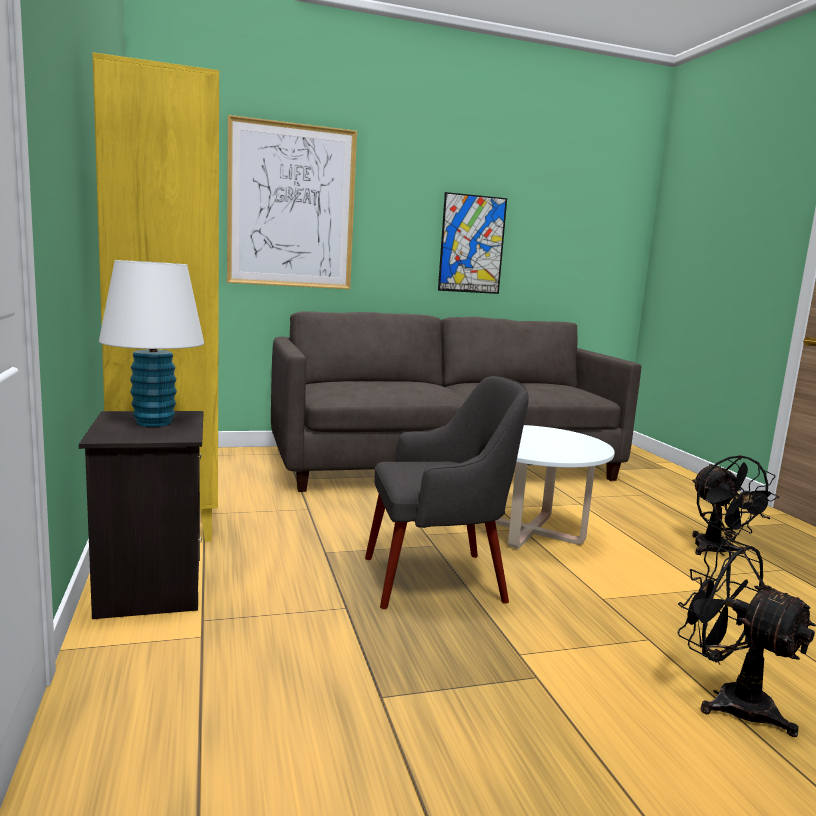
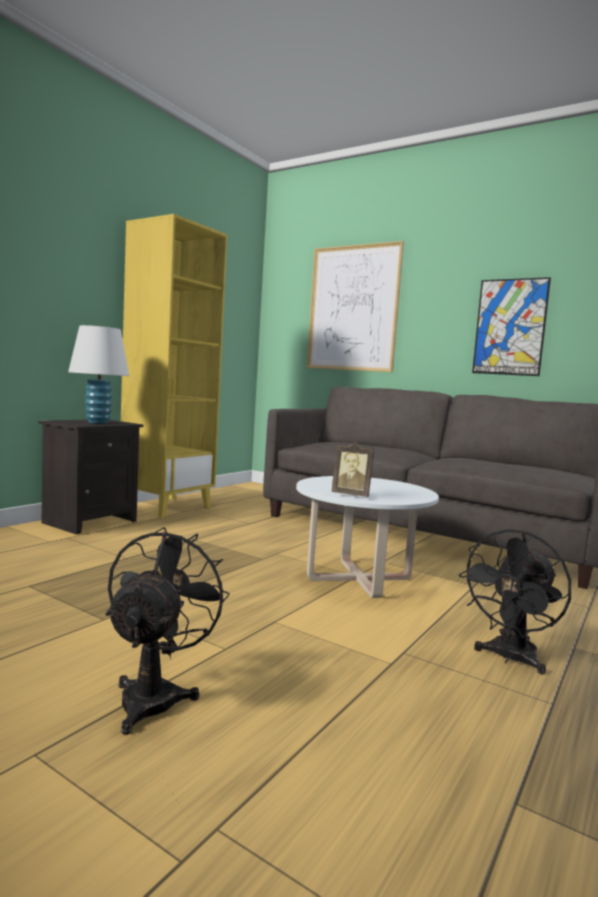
camera: 50 degrees right, 5 degrees down
(437, 579) = (207, 569): grey armchair -> none
(569, 453) = (352, 495): none -> picture frame

